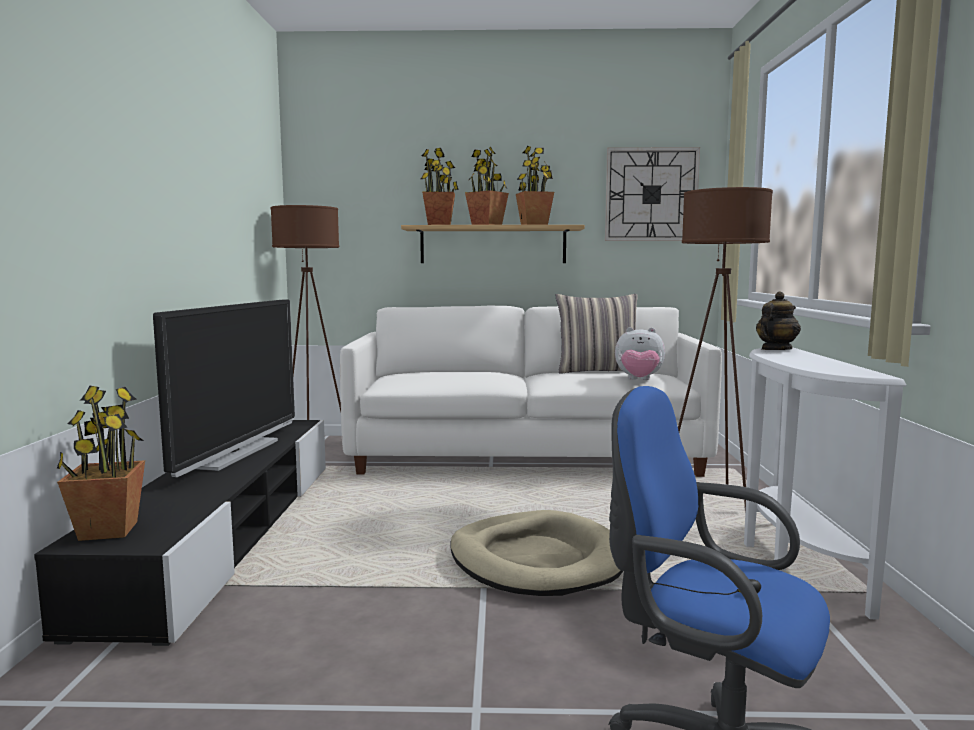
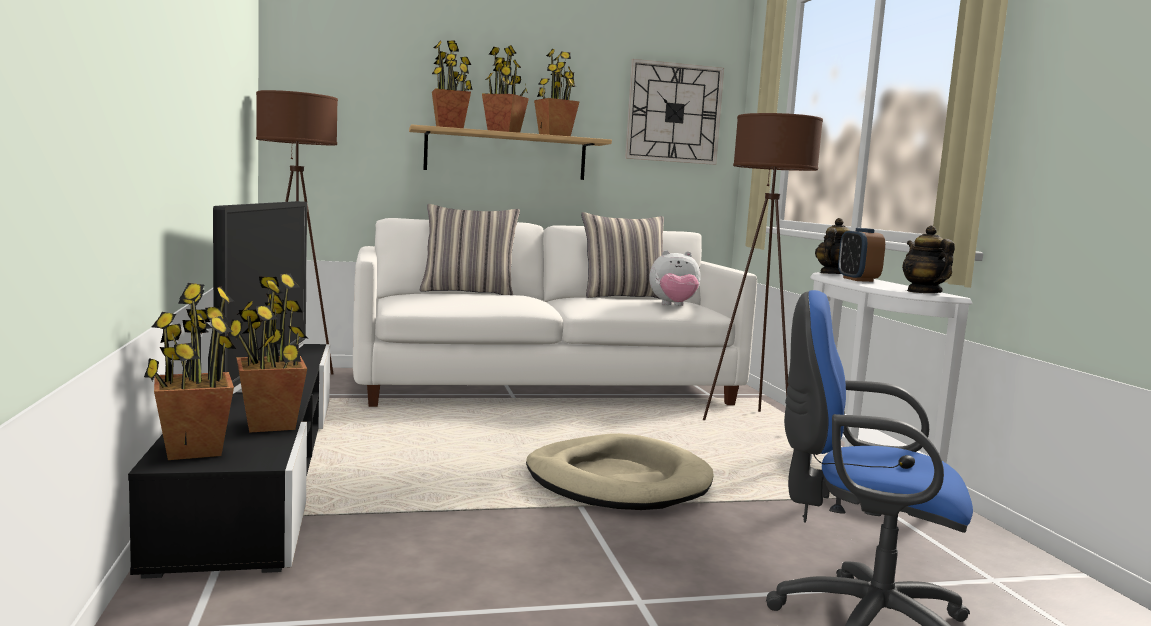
camera: 15 degrees left, 0 degrees up
(196, 504) = (271, 425): none -> potted plant
(453, 370) = (468, 292): none -> pillow
(793, 357) = (857, 279): none -> alarm clock
(851, 372) = (923, 292): none -> teapot

